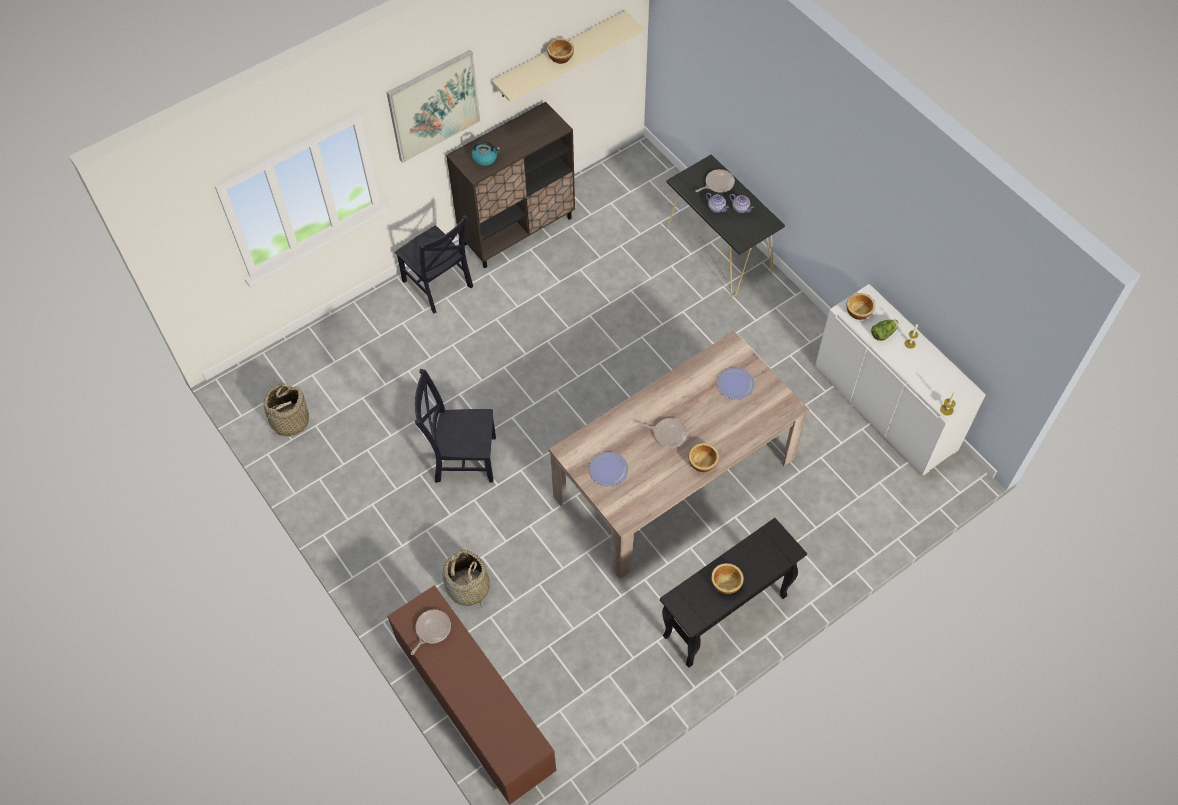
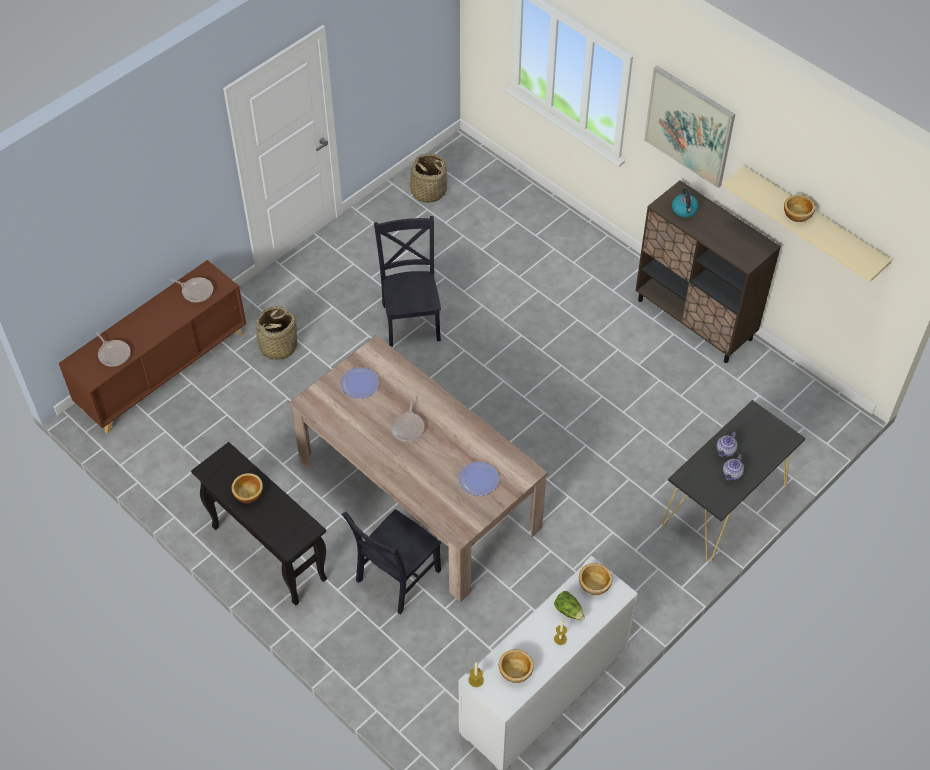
camera: 80 degrees right, 5 degrees down
(439, 286) = (605, 268): black chair -> black chair (395, 578)
(702, 462) = (380, 459): bowl -> bowl (516, 671)
(718, 183) = (762, 448): frying pan -> frying pan (114, 354)

